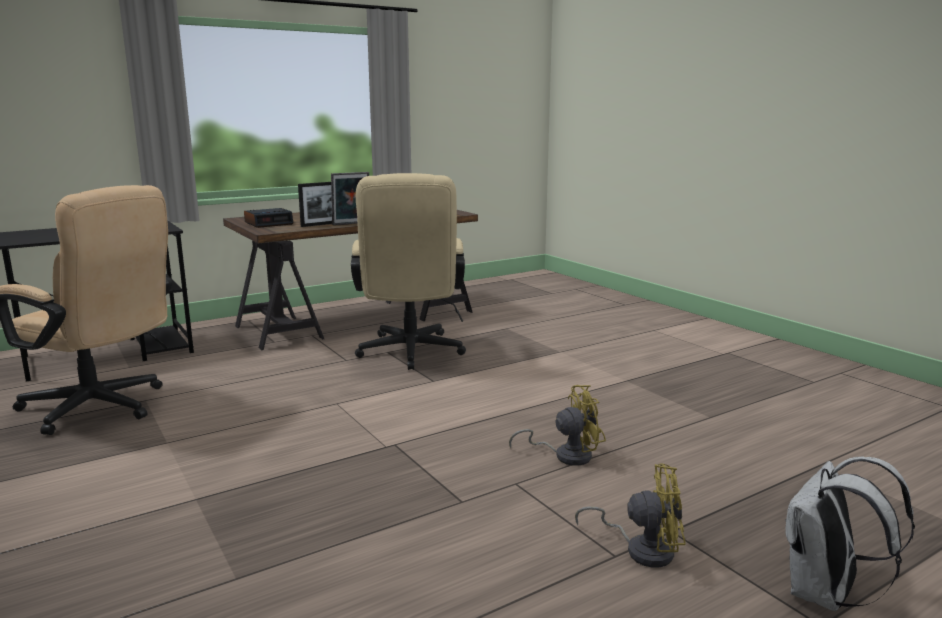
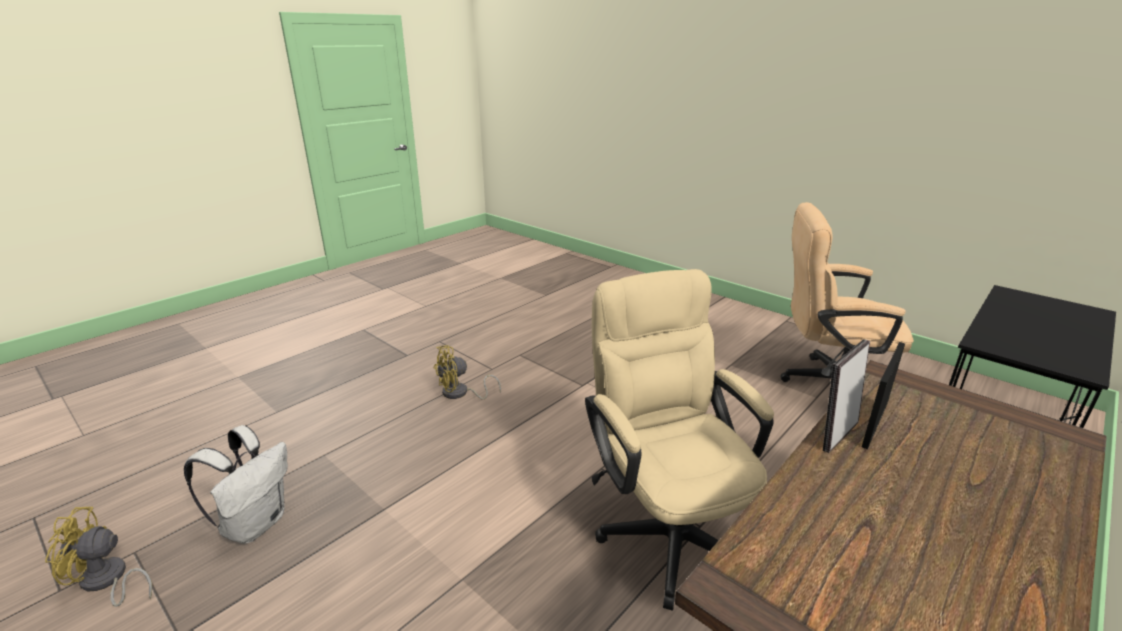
camera: 165 degrees right, 10 degrees up
(269, 223) = (962, 413): alarm clock -> none
(641, 549) = (425, 345): yellow fan -> yellow fan (107, 581)
(825, 595) = (351, 339): white backpack -> white backpack (255, 523)

